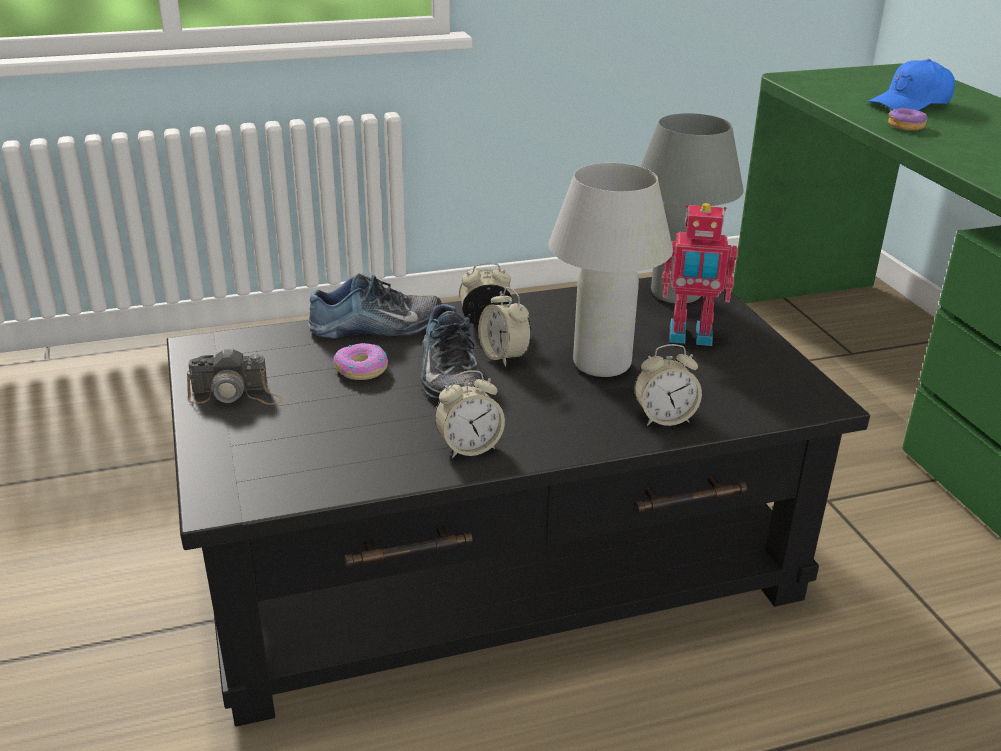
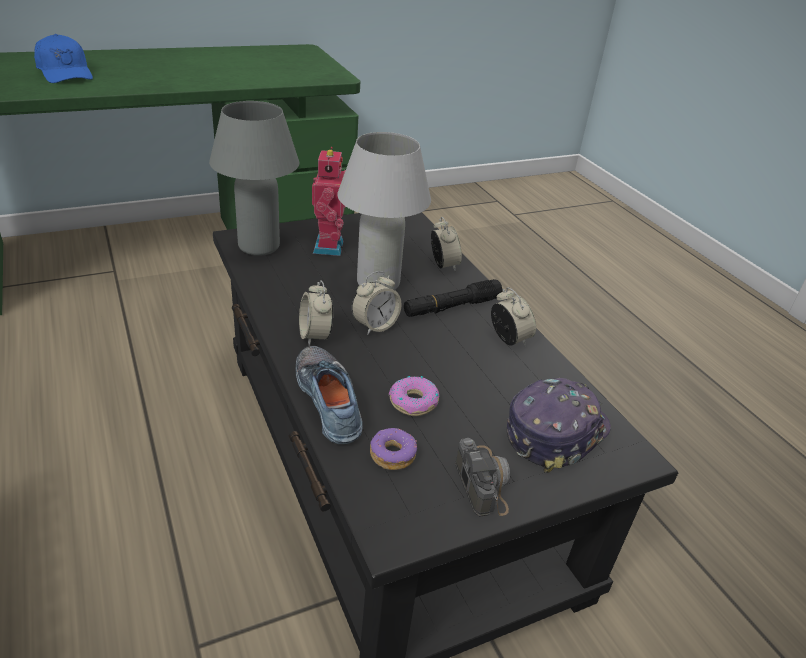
camera: 100 degrees left, 5 degrees up
(282, 451) = (554, 432): none -> cap
(446, 373) = (409, 354): shoe -> none
(548, 412) = (452, 307): none -> black flashlight
(906, 126) = (123, 83): donut -> donut (392, 455)

